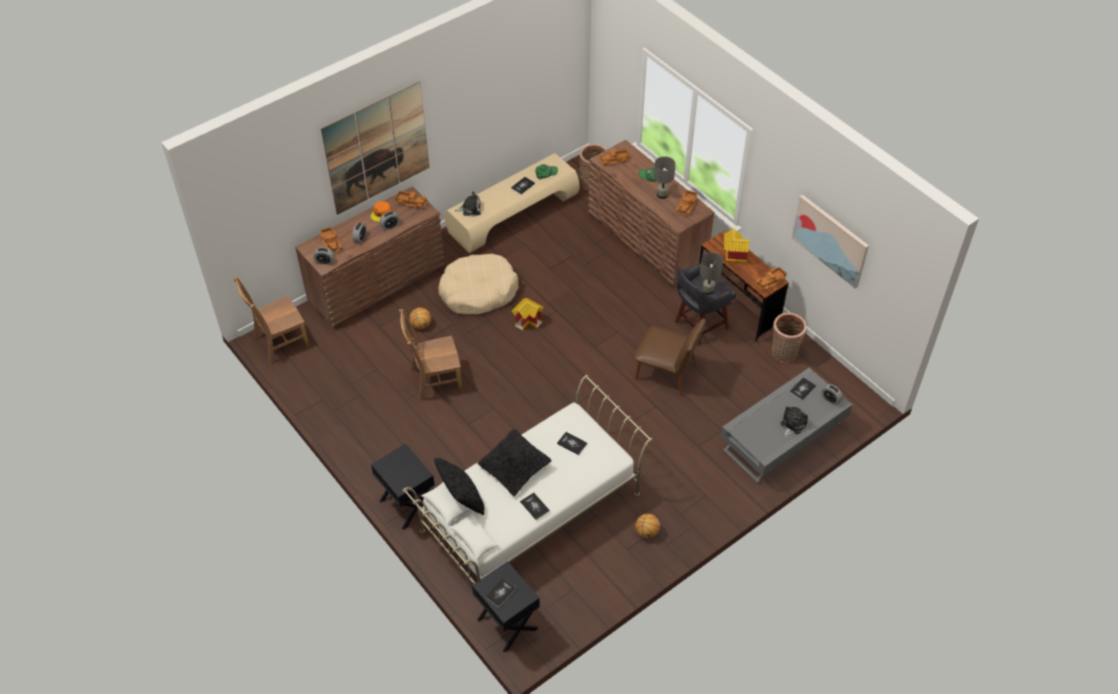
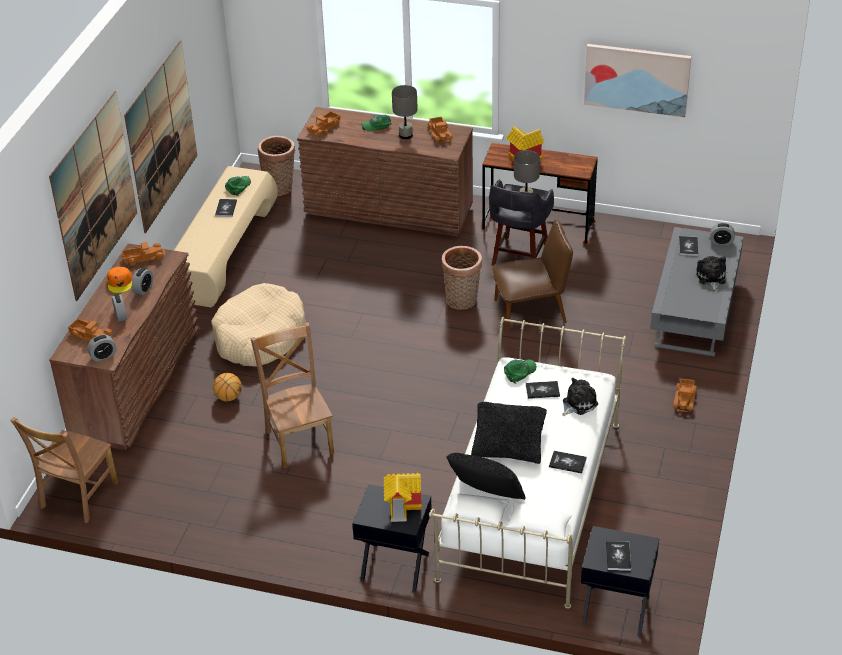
camera: 35 degrees left, 10 degrees down
(434, 380) = (299, 439): brown chair -> brown chair turned 120 degrees clockwise
(470, 209) = (190, 253): plush toy -> plush toy (578, 403)
(476, 119) = (161, 136): none -> picture
(528, 321) = (343, 336): toy house -> toy house (403, 506)
(572, 420) = (520, 371): none -> green cap
(646, 532) = (660, 452): basketball -> none
(771, 282) = (581, 164): toy truck -> toy truck (685, 399)
(784, 354) = (621, 241): basket -> basket (462, 301)

